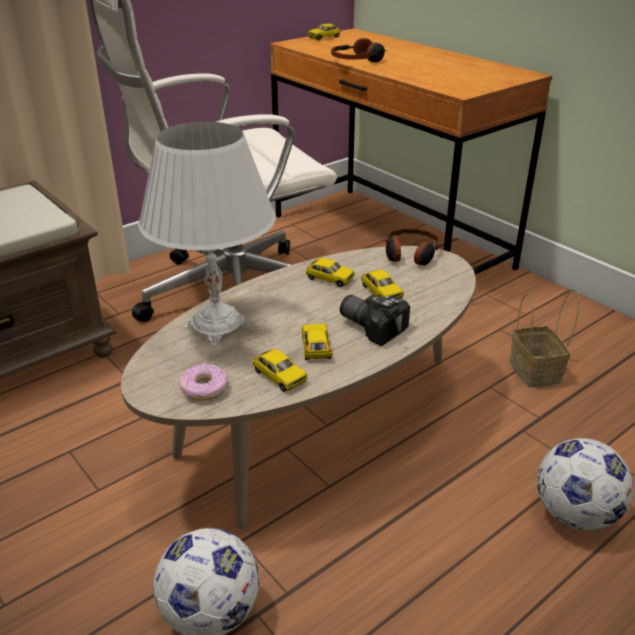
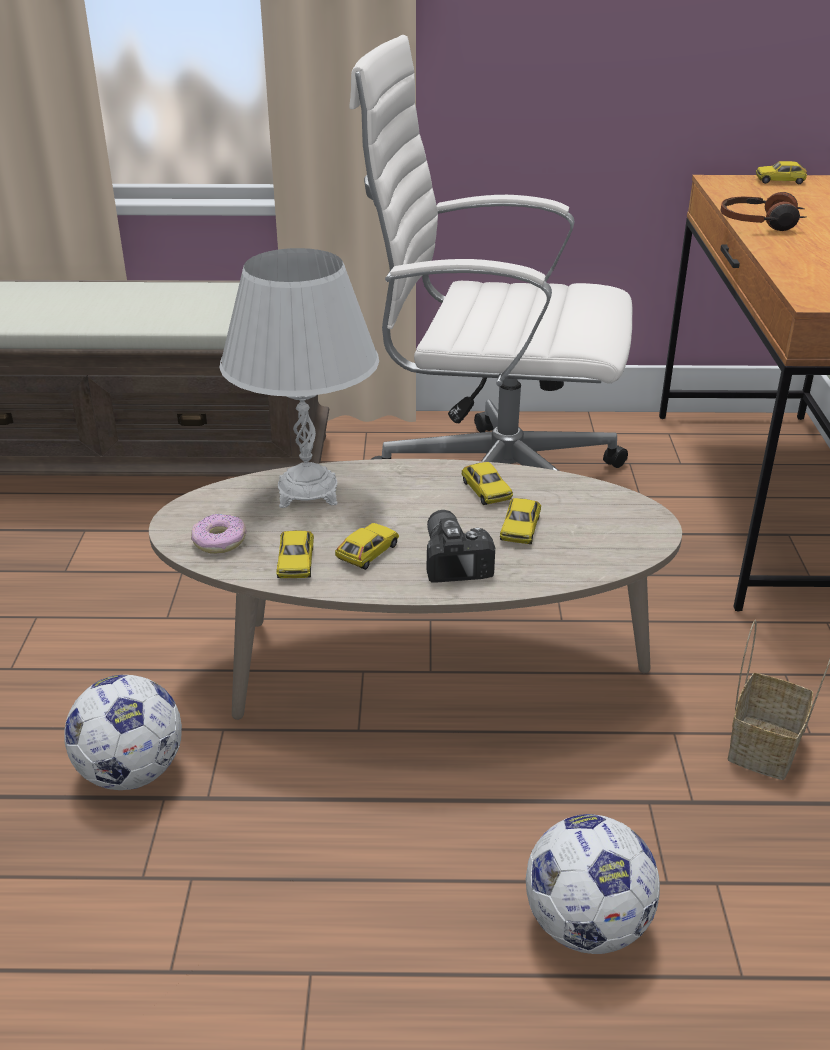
camera: 40 degrees right, 0 degrees up
(410, 254) = (620, 502): headphones -> none

